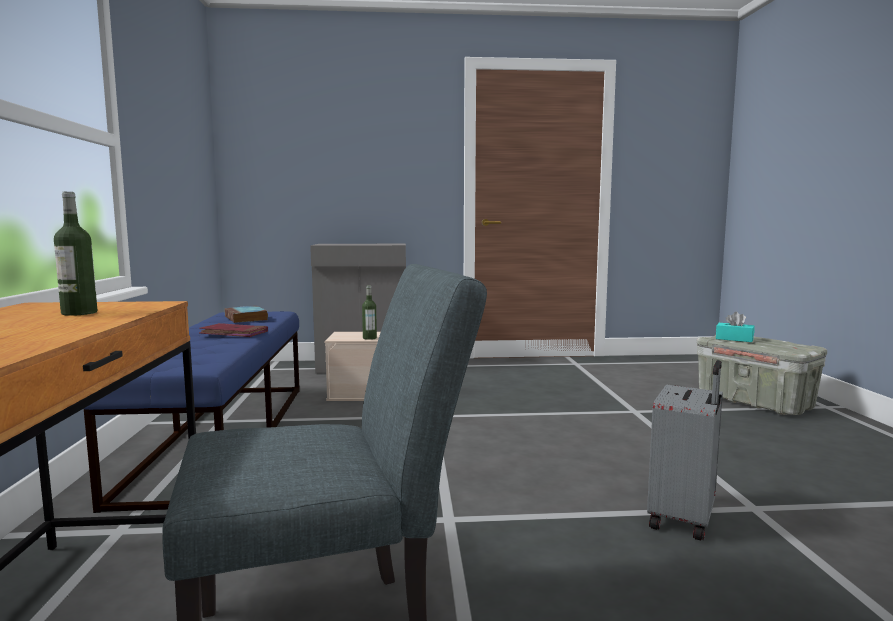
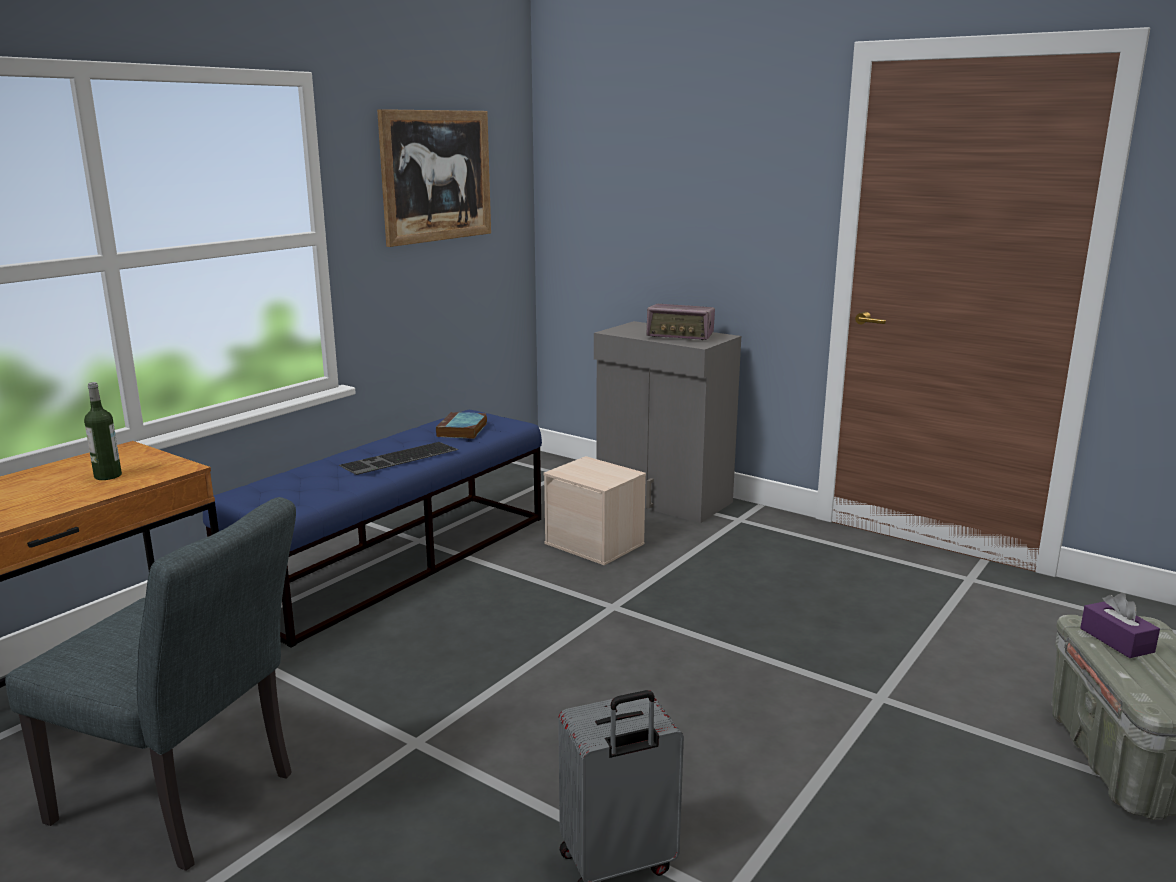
camera: 40 degrees right, 10 degrees up
(173, 118) = (436, 176): none -> picture
(234, 333) = (399, 459): red book -> keyboard
(369, 338) = (595, 480): bottle -> none
(371, 244) = (681, 336): none -> radio
(734, 339) = (1116, 640): turquoise tissue box -> purple tissue box

